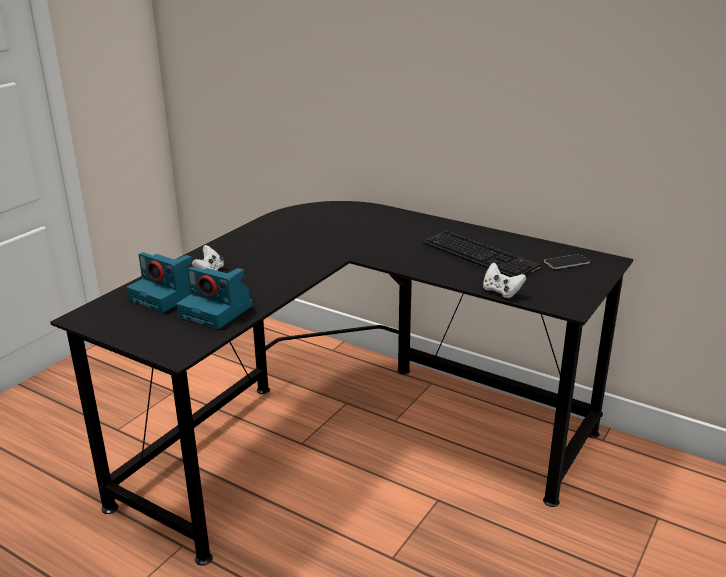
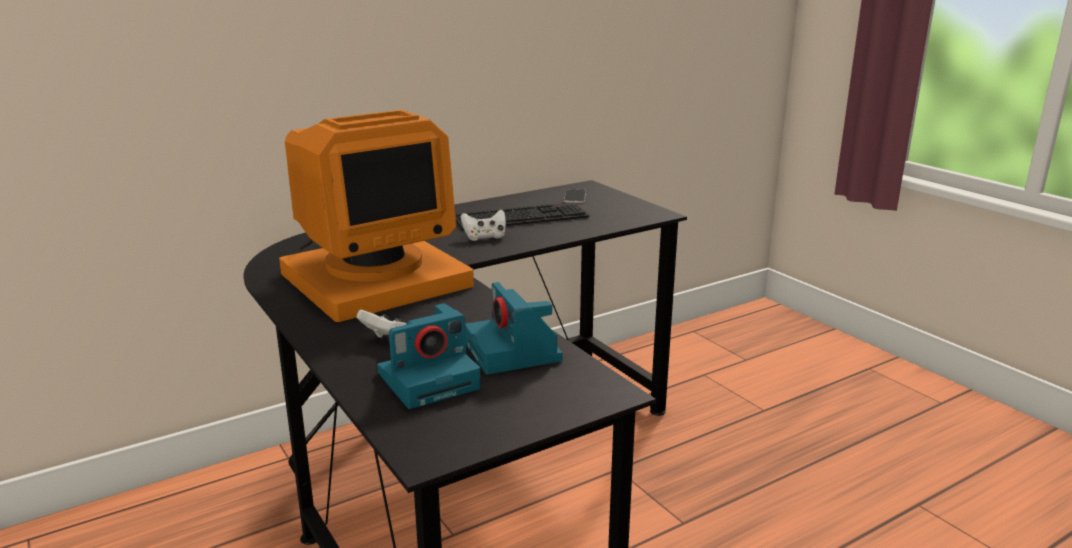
camera: 65 degrees left, 5 degrees down
(217, 311) = (514, 353): camera -> camera turned 105 degrees clockwise
(303, 242) = (374, 278): none -> monitor
(501, 292) = (607, 227): white game controller -> white game controller (485, 237)

